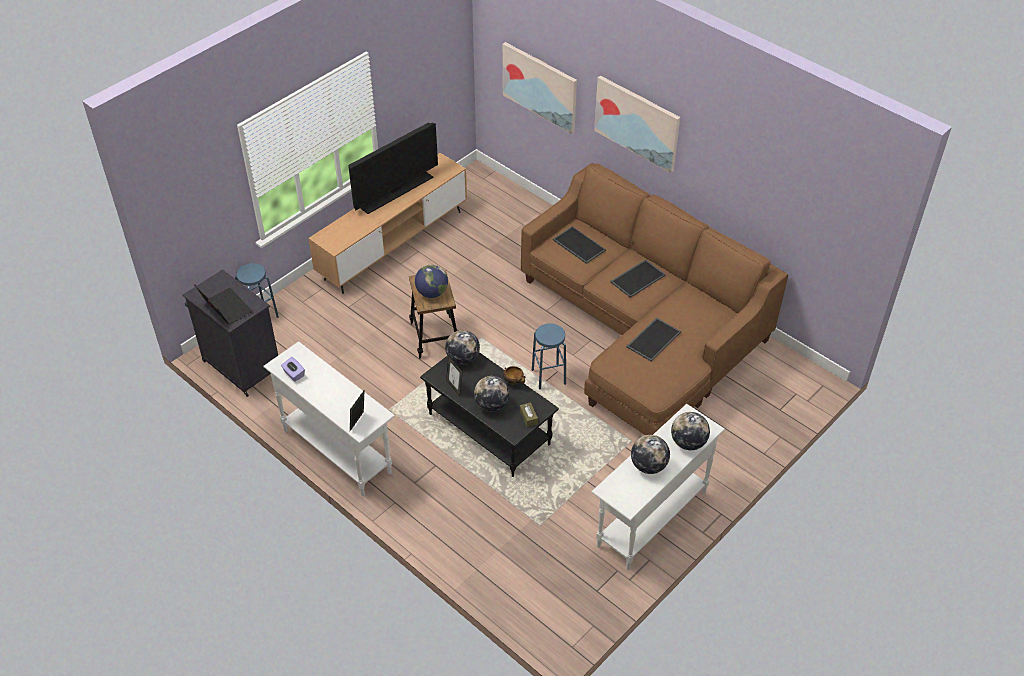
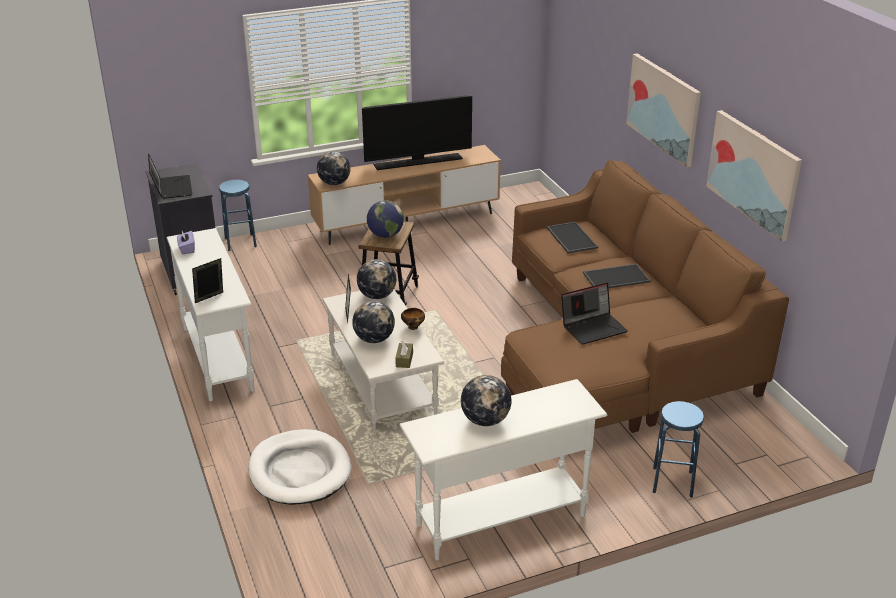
camera: 25 degrees right, 15 degrees down
(481, 533) = (299, 471): none -> white dog bed
(490, 429) = (383, 385): black coffee table -> white coffee table
(540, 86) = (590, 80): picture -> picture (754, 173)
(548, 377) = (480, 359): blue stool -> blue stool (672, 482)
(653, 339) = (593, 327): tray -> laptop
(688, 443) = (550, 413): globe -> globe (334, 183)

